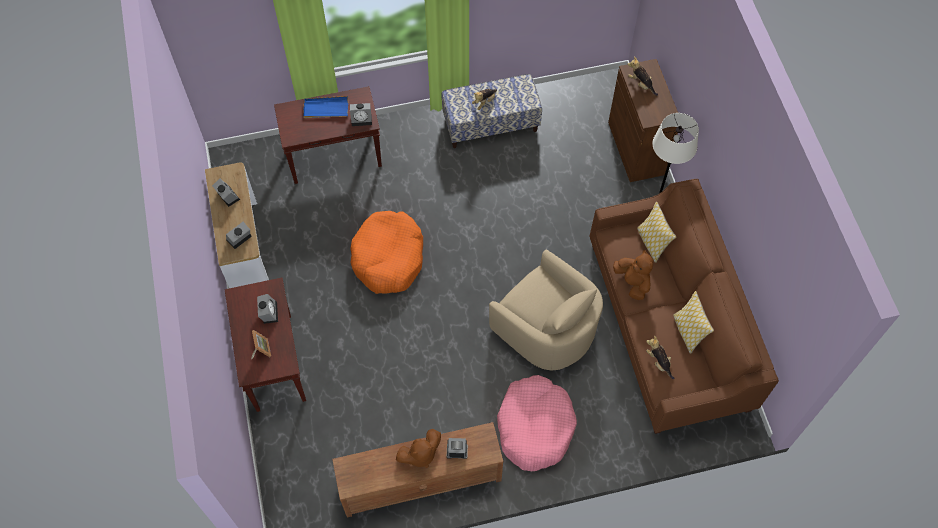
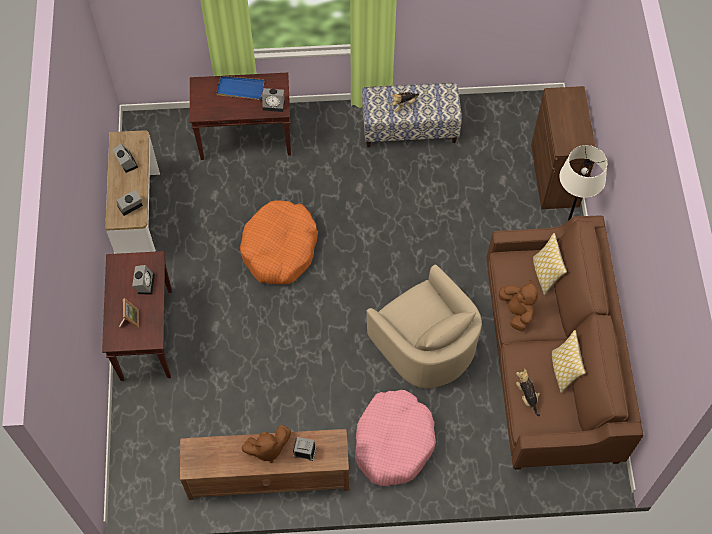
camera: 10 degrees right, 0 degrees up
(641, 84) = (563, 110): plush toy -> none

